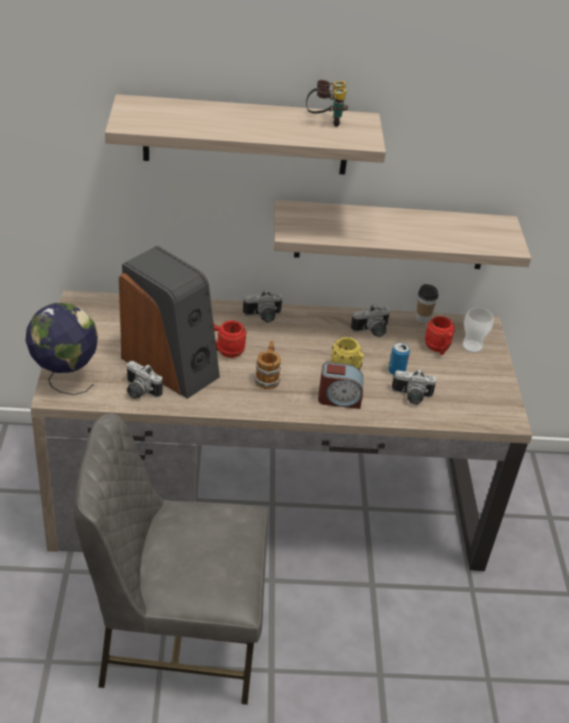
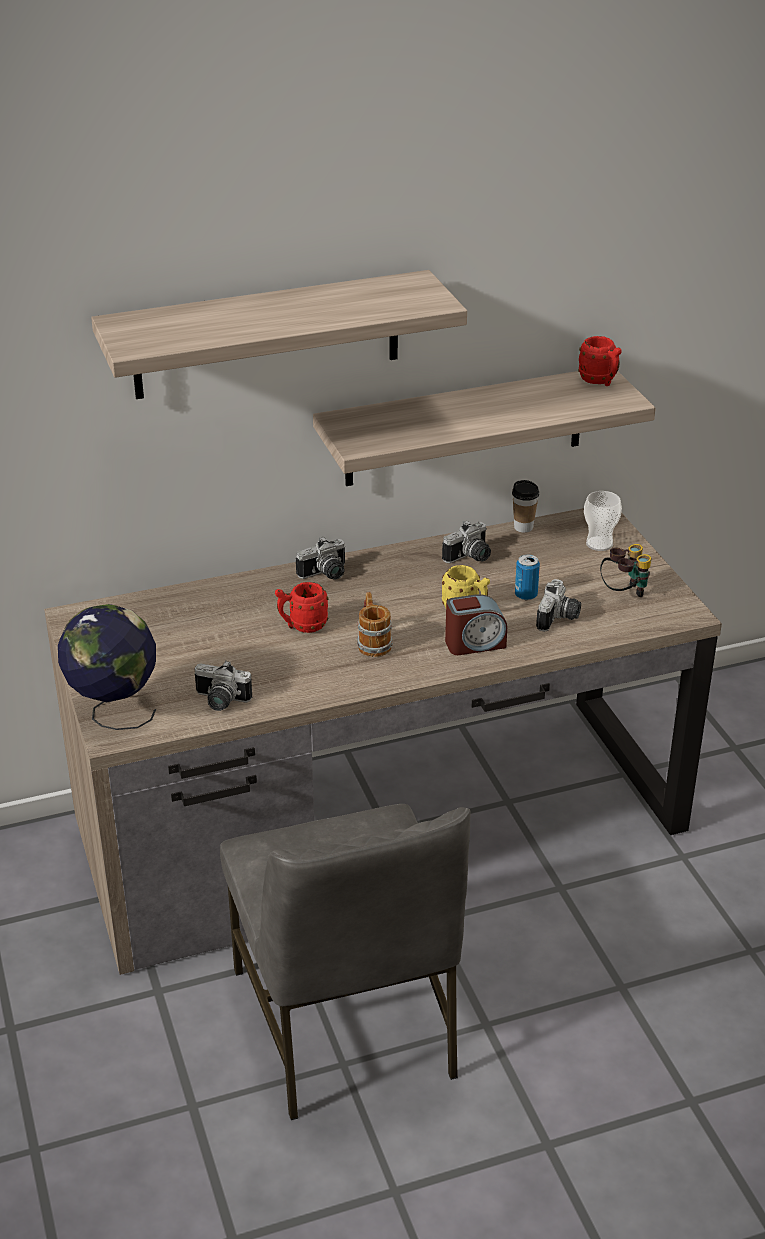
camera: 15 degrees left, 5 degrees down
(171, 365) = (243, 661): speaker -> none
(176, 637) = (346, 1025): grey chair -> grey chair turned 90 degrees counterclockwise
(325, 121) = (372, 292): binoculars -> binoculars (623, 593)
(411, 397) = (559, 618): camera -> camera turned 60 degrees counterclockwise
(438, 349) = (561, 557): red mug -> red mug (600, 381)

